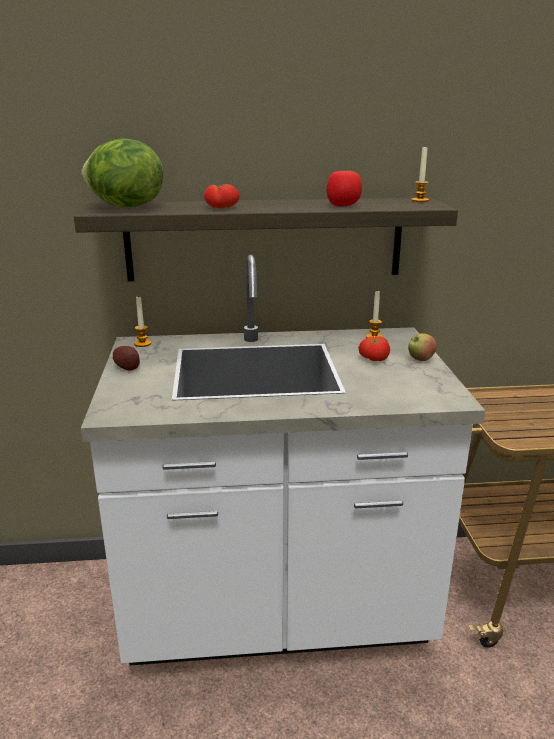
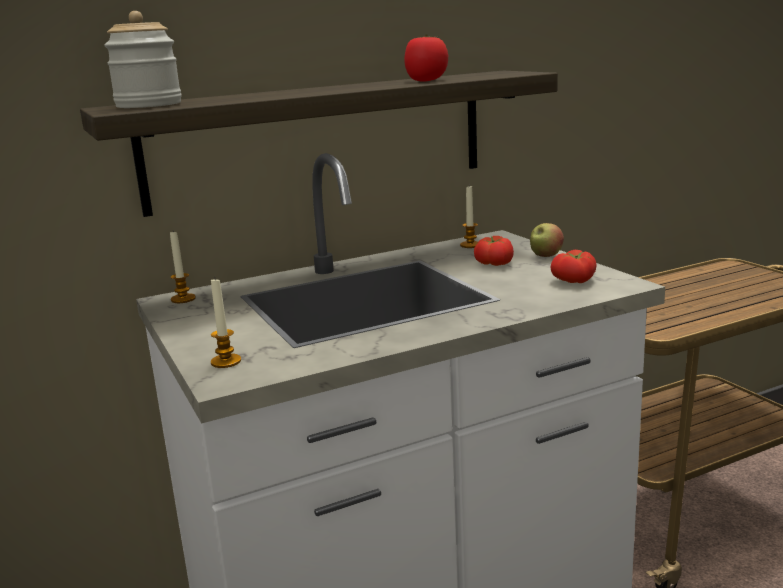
camera: 20 degrees left, 5 degrees down
(125, 207) = (149, 105): lettuce -> jar
(127, 367) = (190, 326): potato -> none
(221, 208) = (283, 94): tomato -> tomato (575, 281)
(420, 200) = (499, 72): candle -> candle (226, 362)

